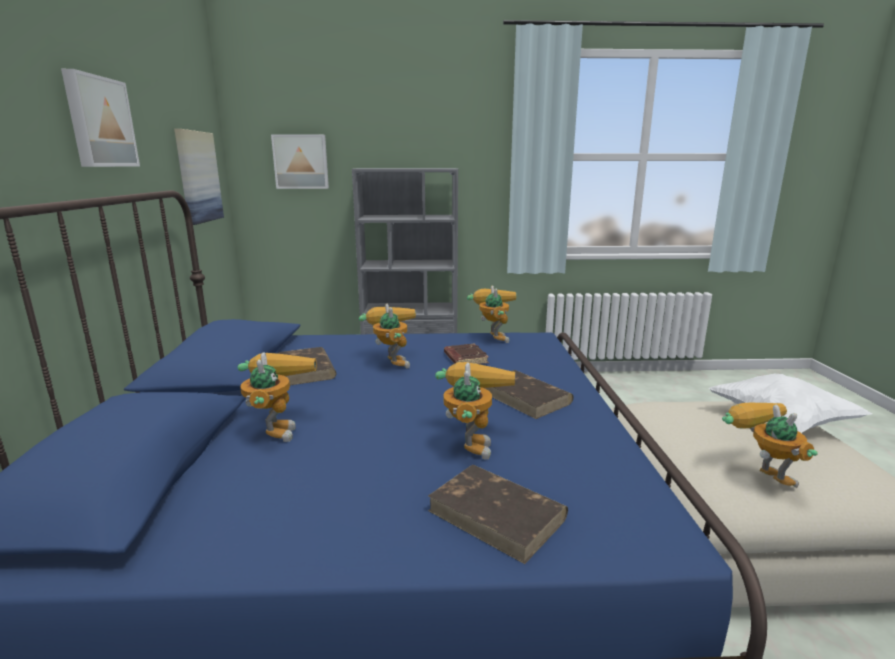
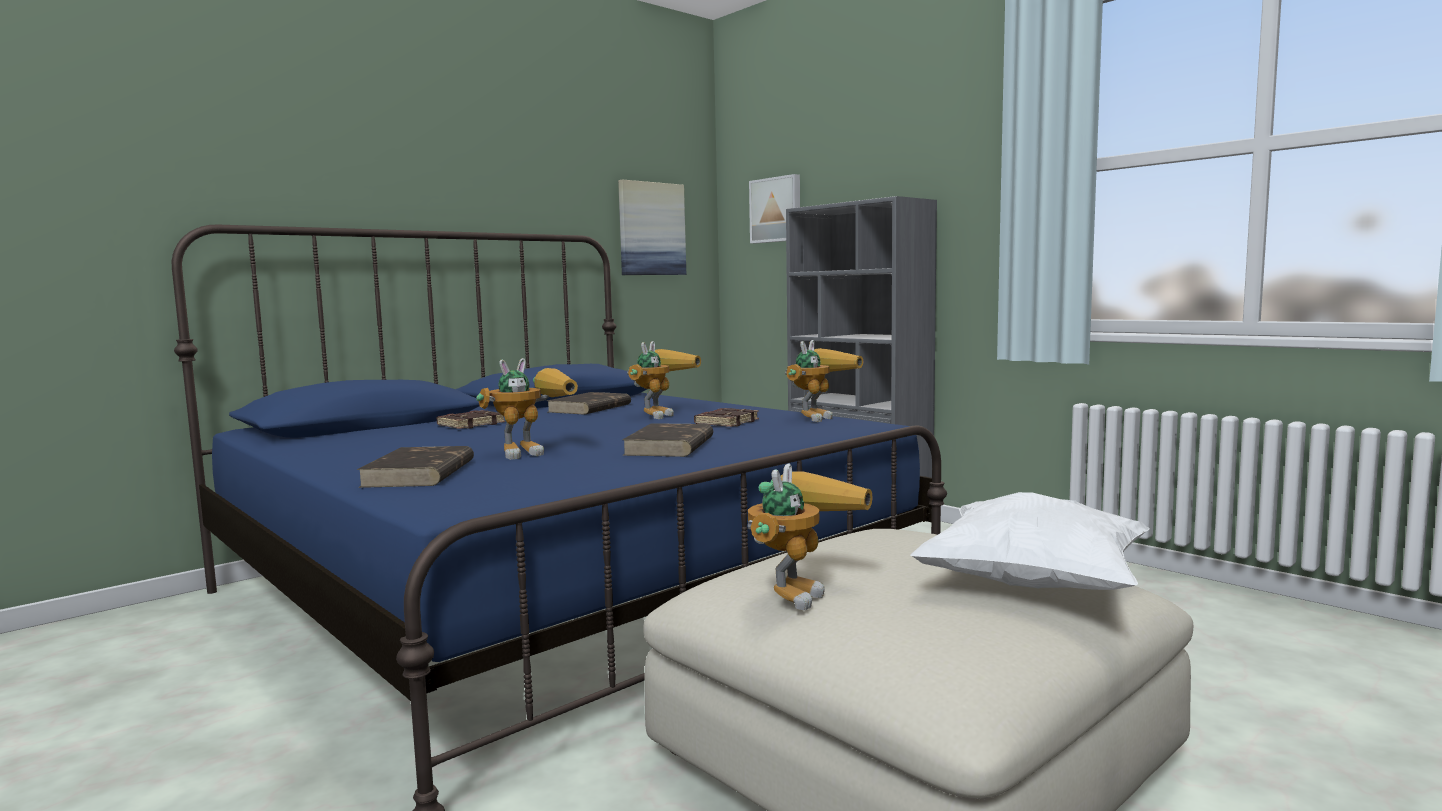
camera: 50 degrees right, 10 degrees down
(99, 122) = (506, 174): picture -> none
(277, 427) = (471, 424): toy robot -> brown book

